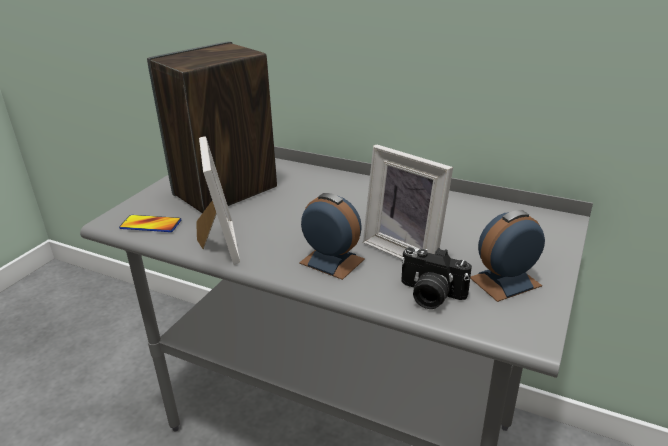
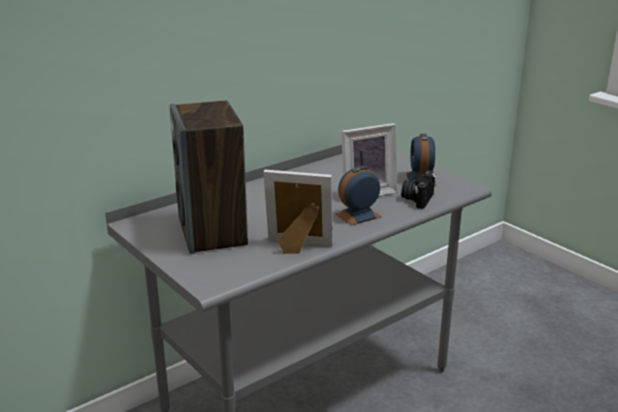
camera: 65 degrees left, 5 degrees down
(151, 225) = (236, 269): phone -> none
(430, 295) = (417, 199): camera -> camera turned 150 degrees clockwise

